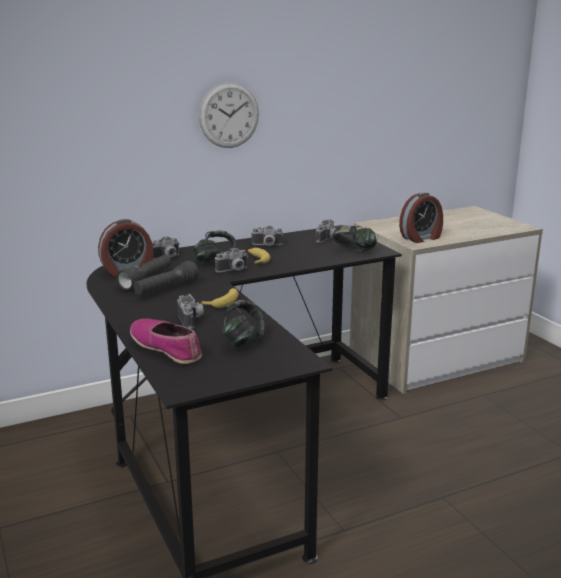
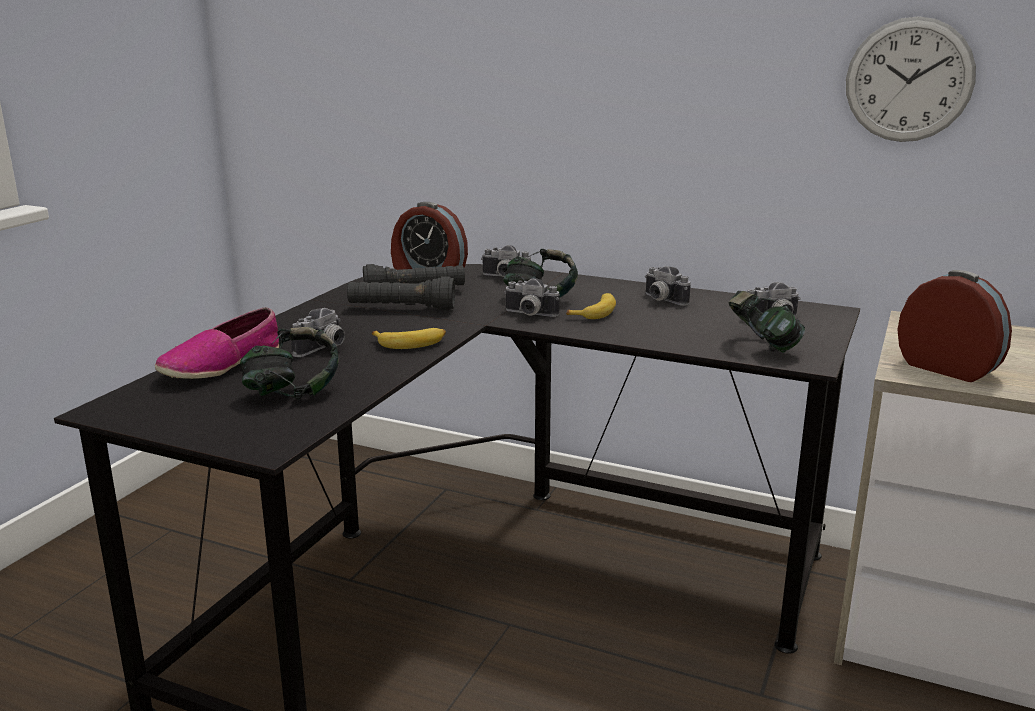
camera: 50 degrees right, 0 degrees up
(166, 348) = (221, 365): shoe -> shoe turned 150 degrees counterclockwise
(229, 115) = (656, 71): wall clock -> wall clock (909, 80)
(421, 238) = (948, 368): alarm clock -> alarm clock turned 150 degrees counterclockwise

